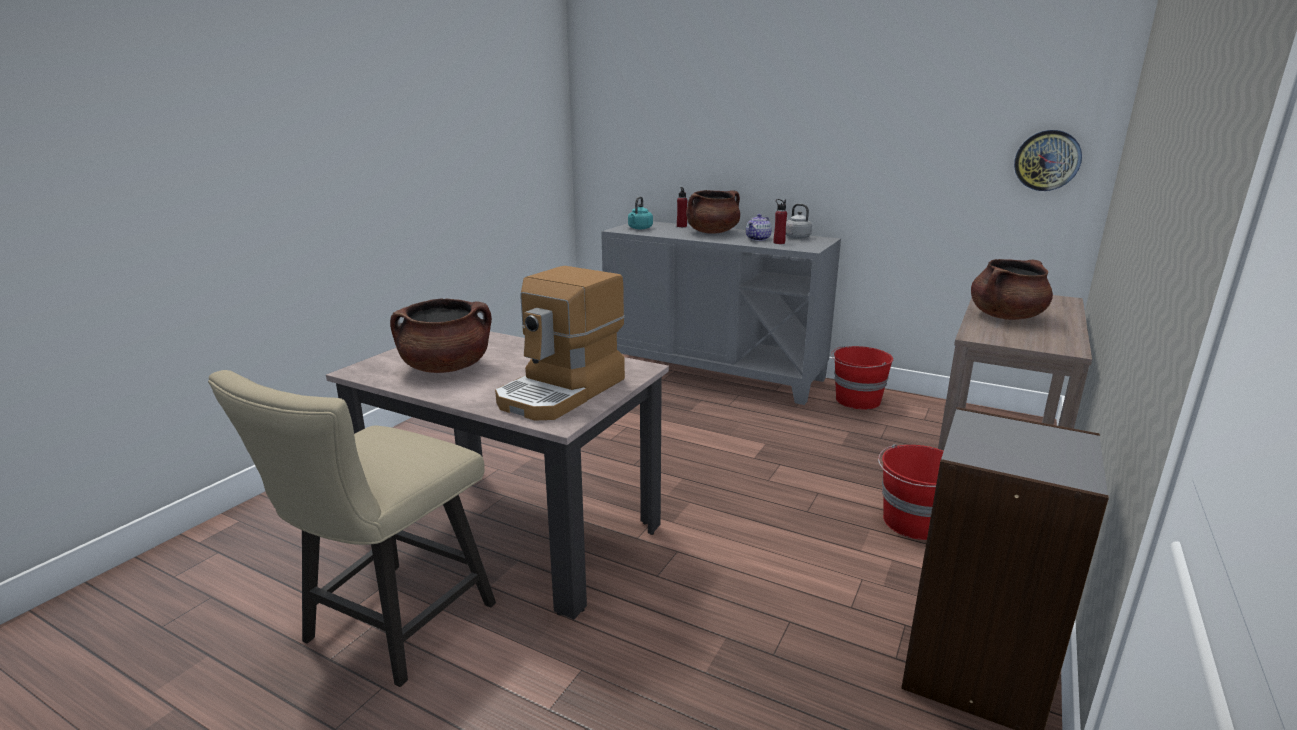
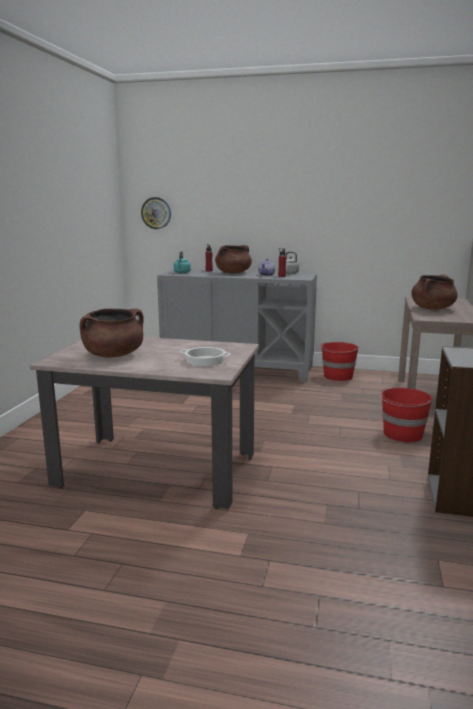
camera: 15 degrees left, 5 degrees down
(389, 629) = (105, 533): beige chair -> none
(562, 392) = (205, 360): coffee machine -> cooking pot
(1047, 160) = (436, 219): wall clock -> wall clock (156, 213)

